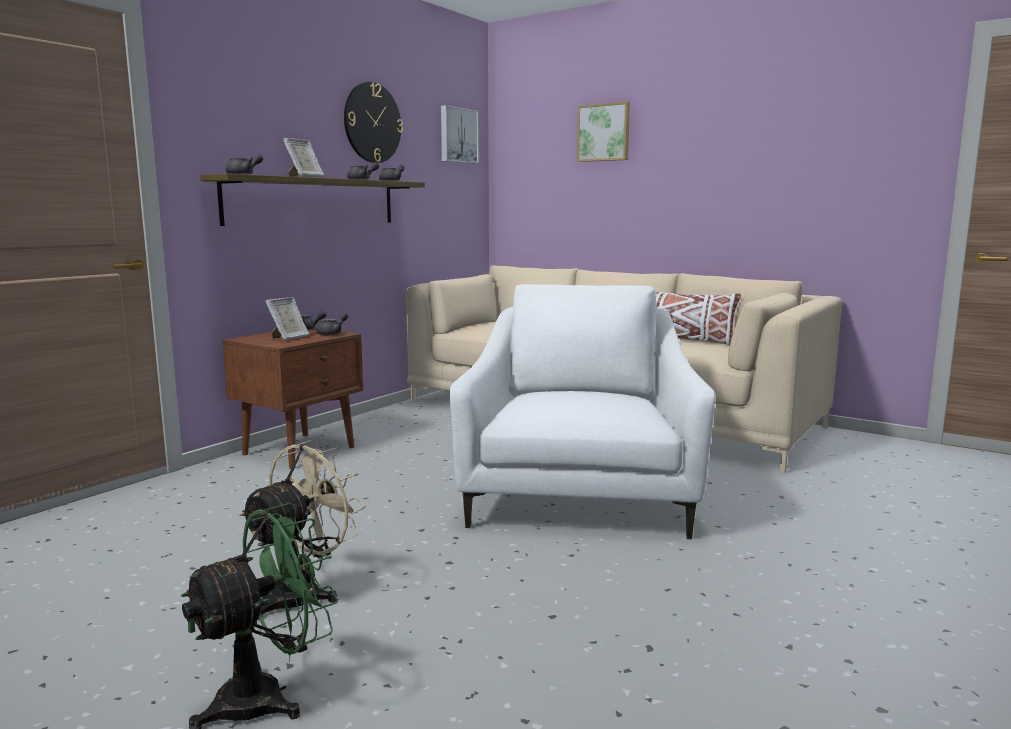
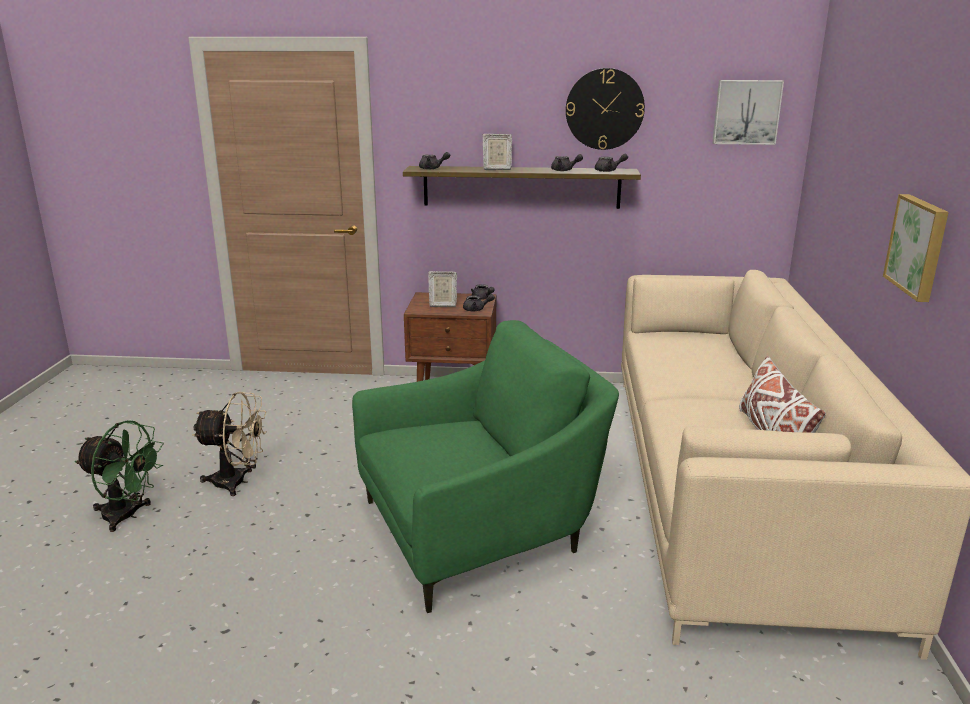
camera: 60 degrees right, 10 degrees up
(579, 494) = (479, 530): white armchair -> green armchair
(604, 132) = (869, 131): picture -> picture (919, 246)

